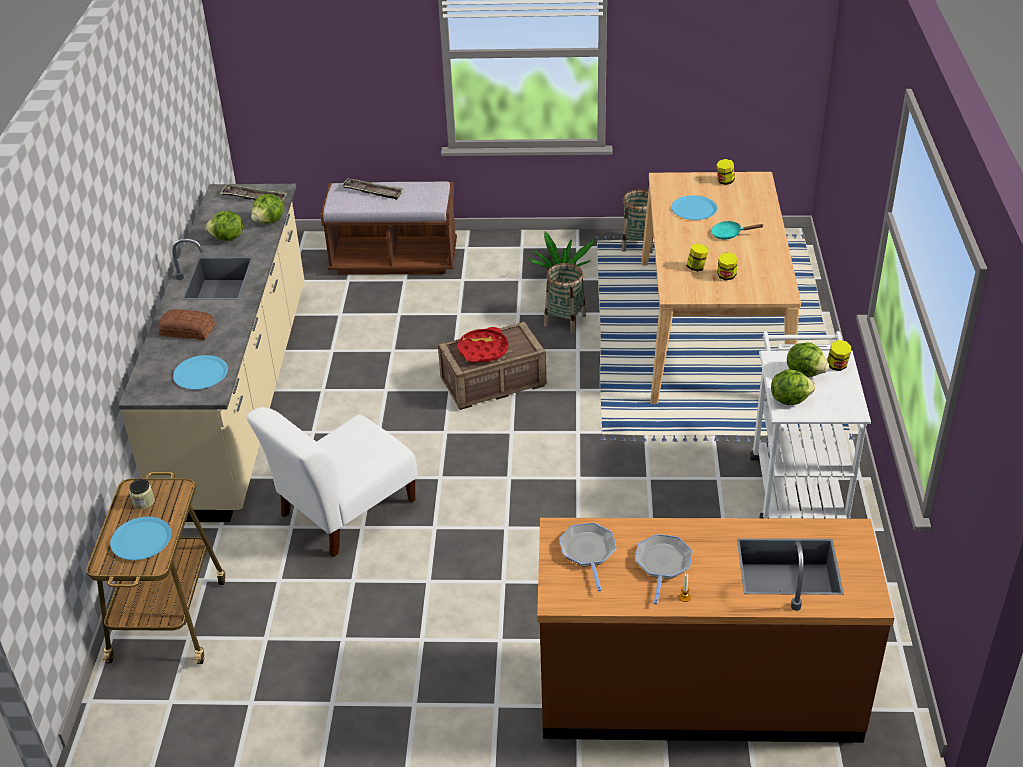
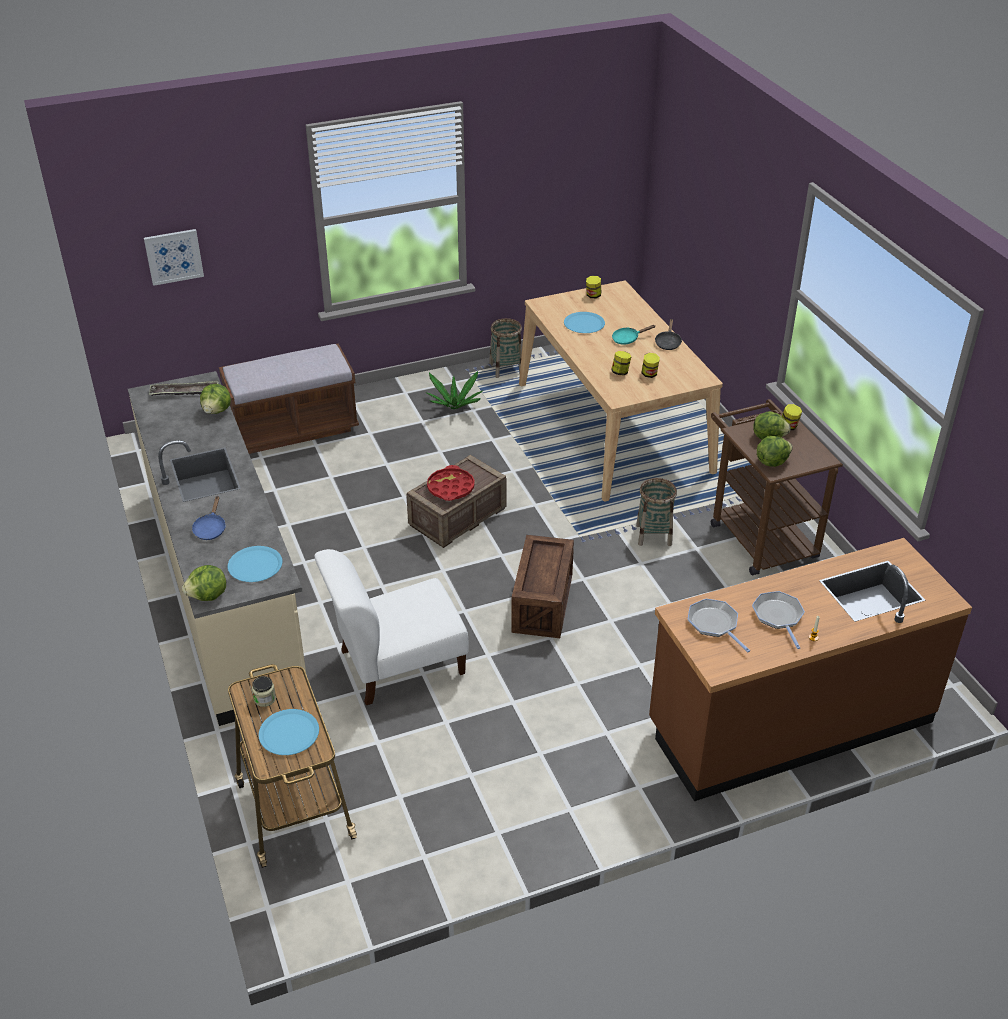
camera: 25 degrees left, 0 degrees up
(187, 330) = (210, 528): bread -> blue frying pan
(227, 238) = (186, 435): lettuce -> lettuce (208, 596)
(296, 65) = (174, 256): none -> picture
(343, 511) = (397, 664): white chair -> white chair turned 45 degrees clockwise
(372, 192) = (270, 367): tray -> none
(520, 491) = (542, 603): none -> crate
(565, 320) = (485, 448): basket -> basket (654, 535)
(771, 247) = (668, 342): none -> black frying pan
(796, 482) = (758, 535): white cart -> brown cart

